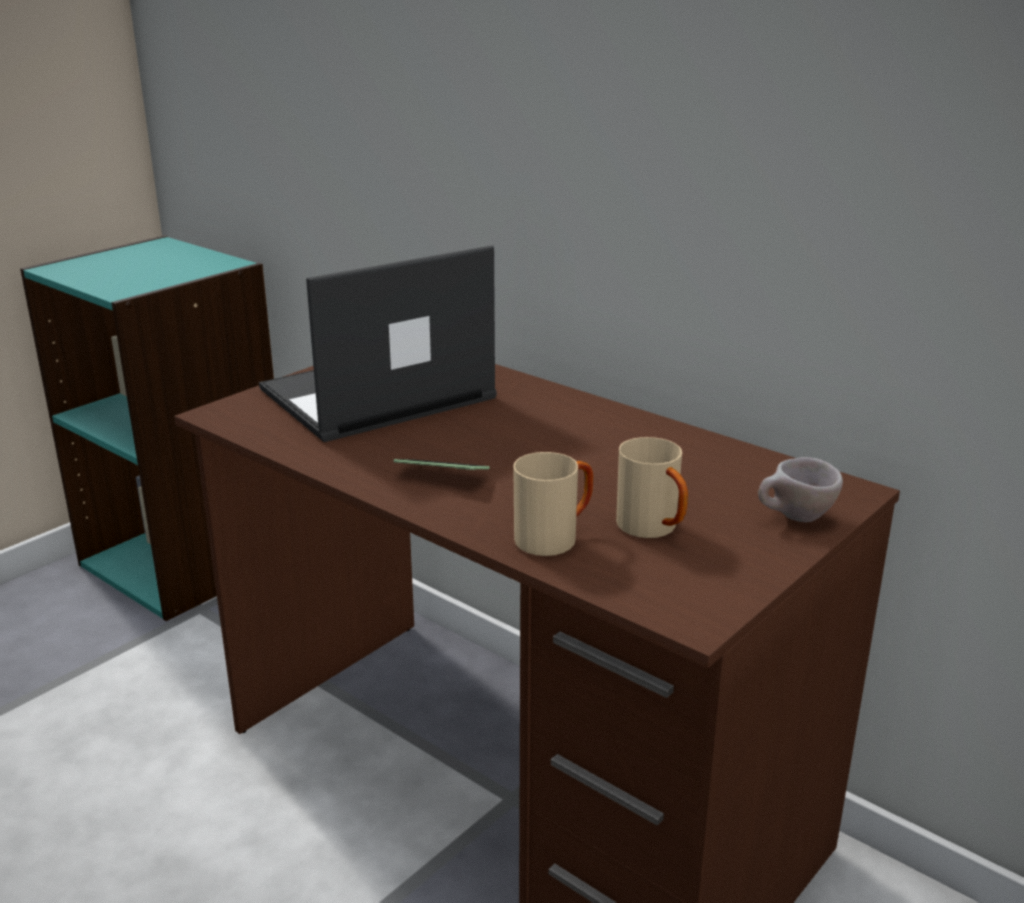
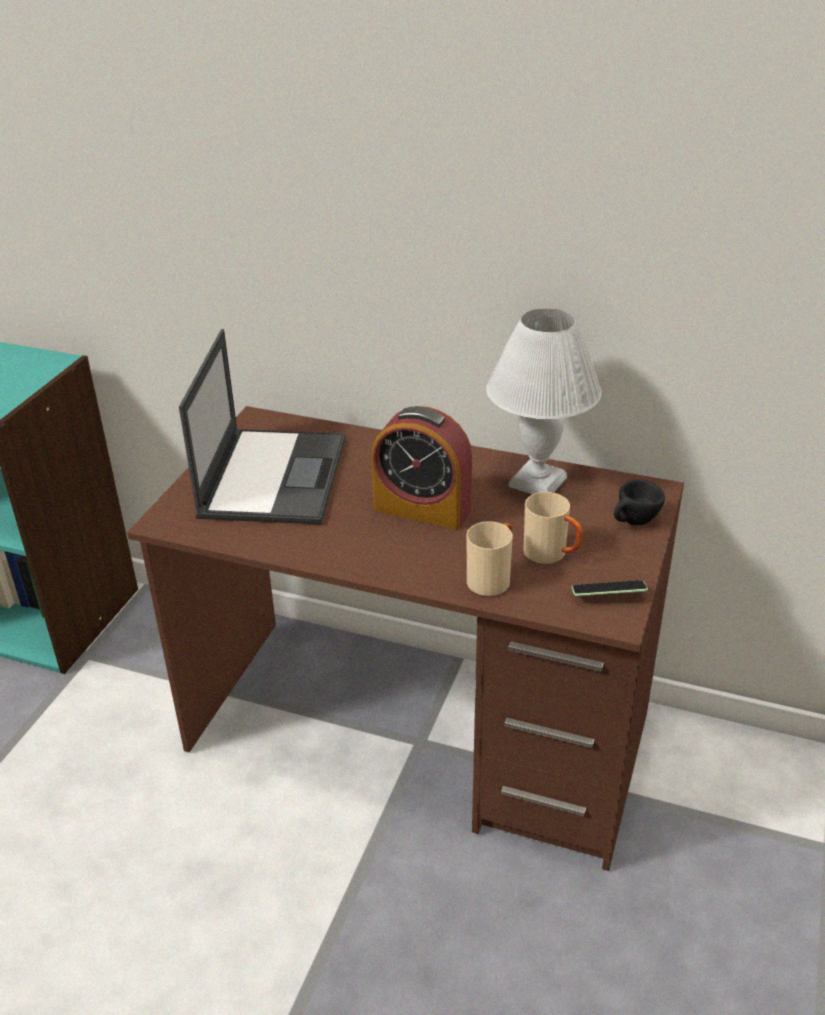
camera: 20 degrees left, 10 degrees up
(375, 395) = (273, 475): laptop -> laptop turned 150 degrees clockwise
(441, 476) = (379, 543): phone -> phone (608, 596)
(521, 454) = (422, 509): none -> alarm clock
(693, 455) = (539, 482): none -> white table lamp
(794, 519) = (633, 523): beige cup -> black cup

